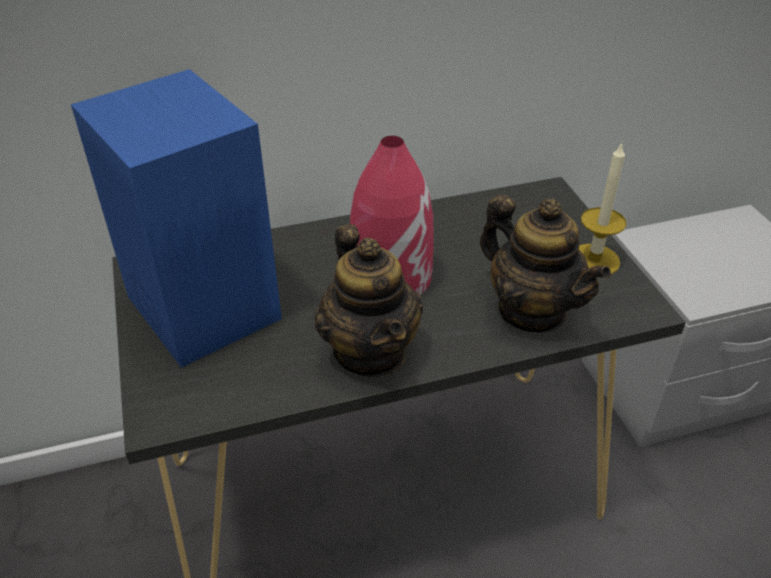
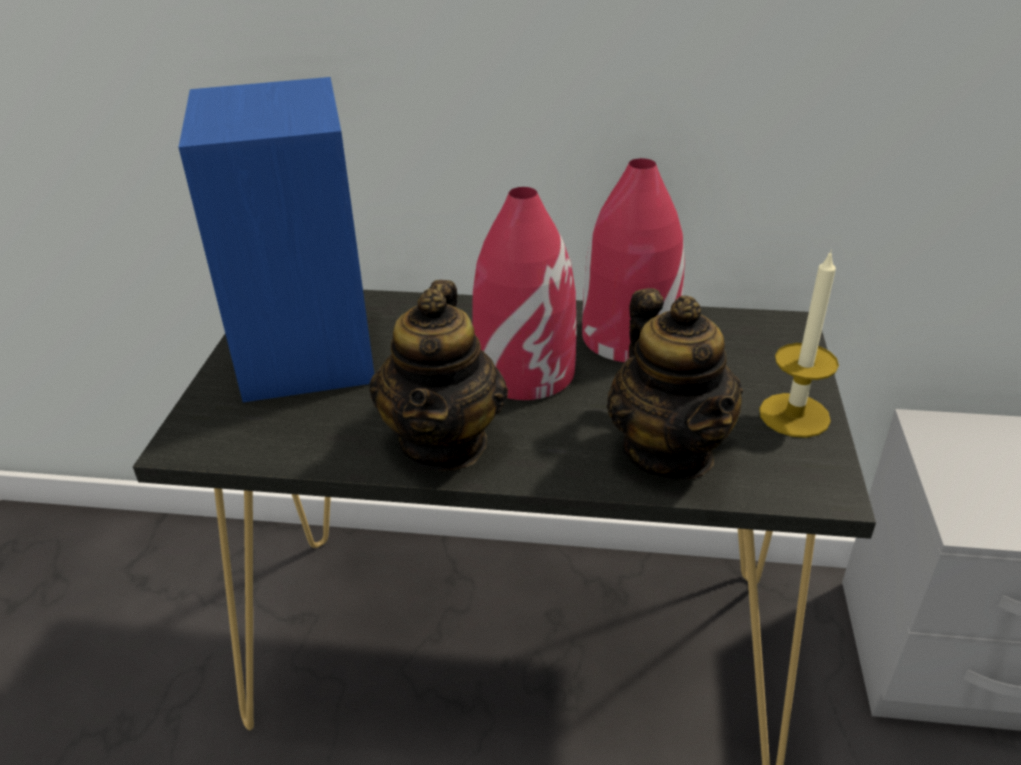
camera: 25 degrees right, 5 degrees down
(447, 229) = (628, 337): none -> red vase

